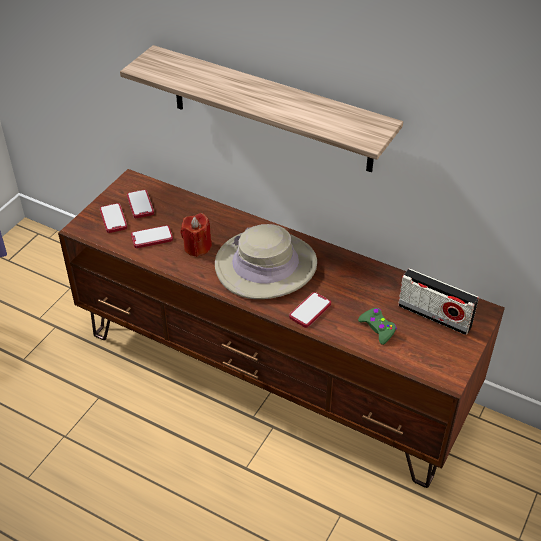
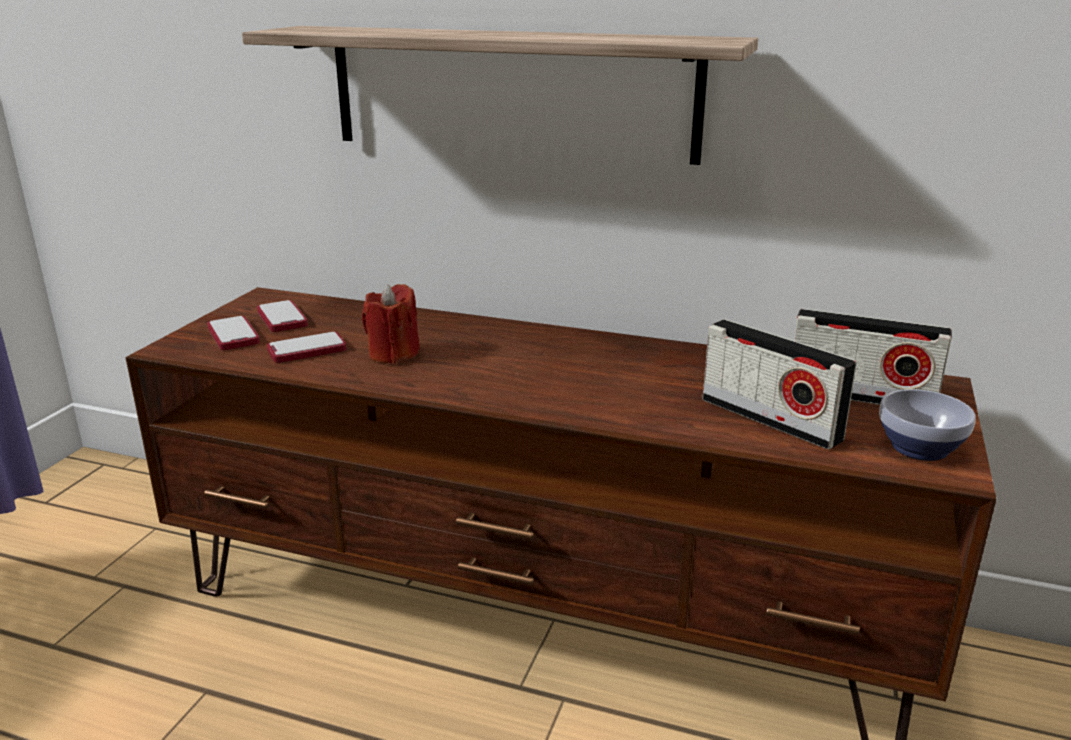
camera: 10 degrees left, 20 degrees down
(266, 265) = (525, 364): beige hat -> none
(310, 311) = (631, 409): phone -> none
(377, 328) = (770, 419): green game controller -> radio
(443, 360) = (922, 448): none -> bowl

